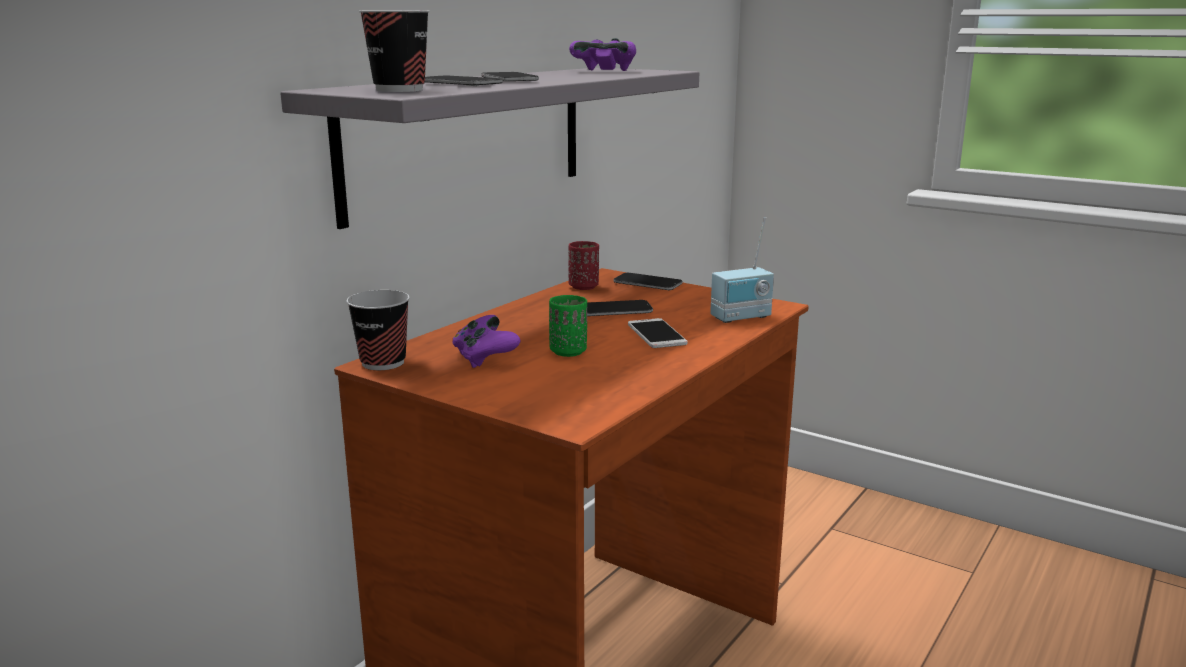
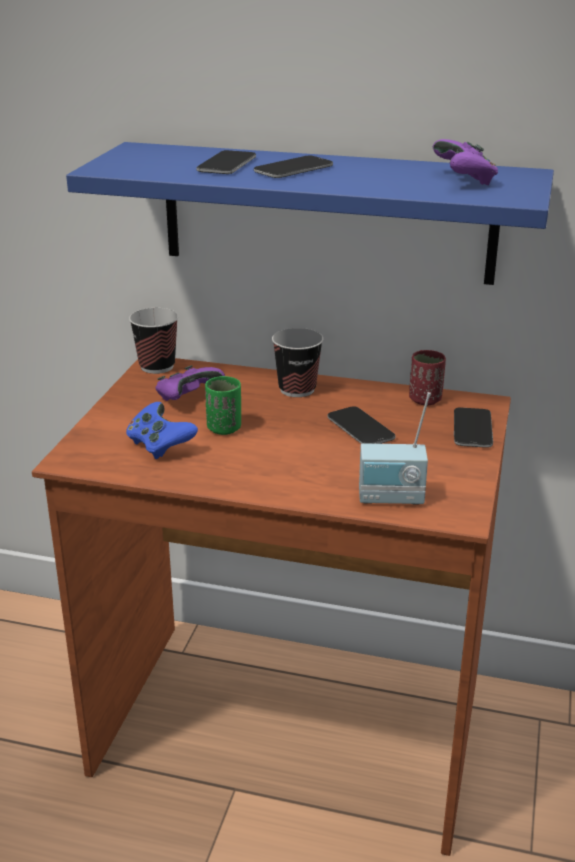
camera: 70 degrees right, 10 degrees up
(399, 90) = (140, 162): cup -> cup (297, 389)
(469, 138) = (327, 213): grey shelf -> blue shelf
(580, 379) = (159, 446): none -> blue game controller
(656, 334) = (301, 460): phone -> none
(742, 318) = (391, 499): radio -> radio turned 45 degrees counterclockwise

